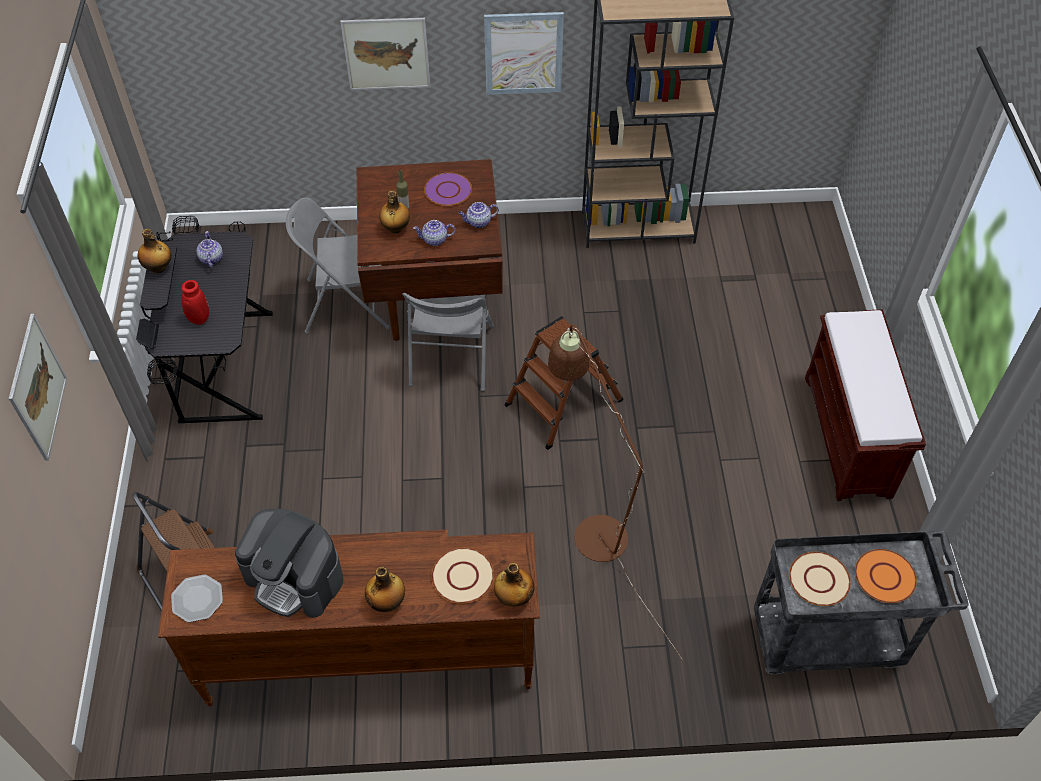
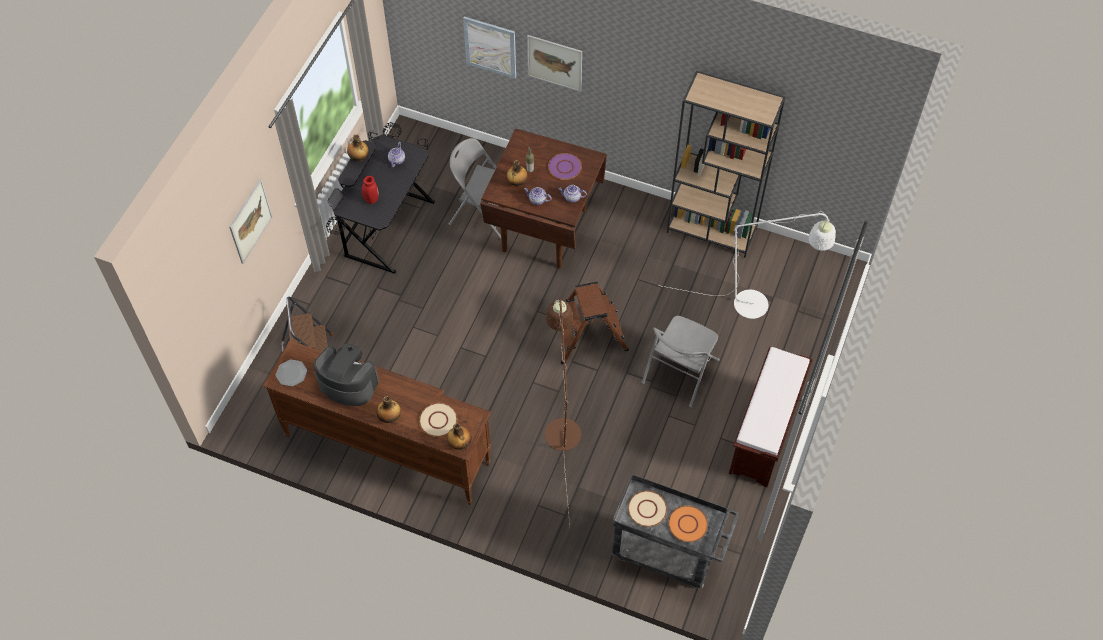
camera: 25 degrees right, 5 degrees up
(295, 578) = (347, 383): coffee machine -> coffee machine turned 150 degrees clockwise
(451, 355) = (534, 276): grey chair -> grey chair (680, 371)
(523, 53) = (645, 92): picture -> picture (490, 47)
(746, 289) = (760, 305): none -> white floor lamp

